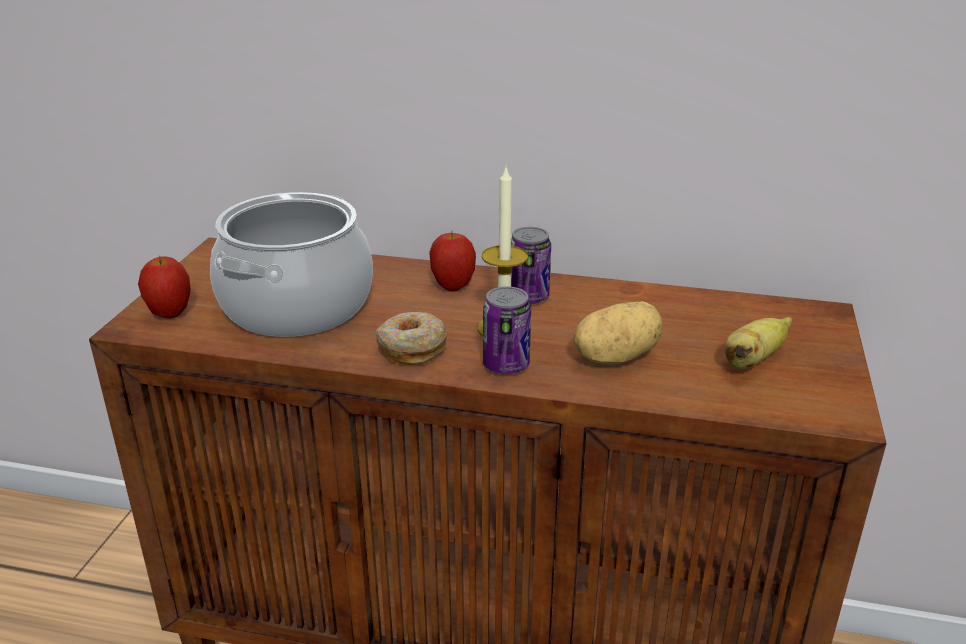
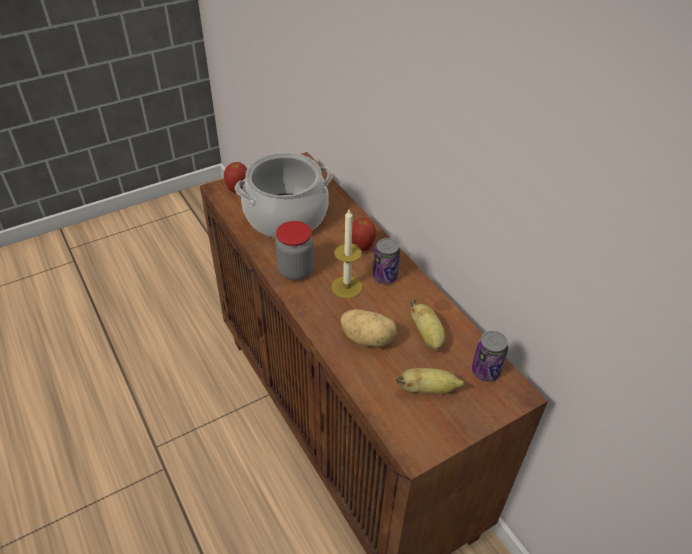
camera: 45 degrees right, 15 degrees up
(411, 348) = (295, 271): donut -> jar
(506, 365) = (317, 307): can -> can (485, 371)
(666, 319) = (427, 336): none -> banana

